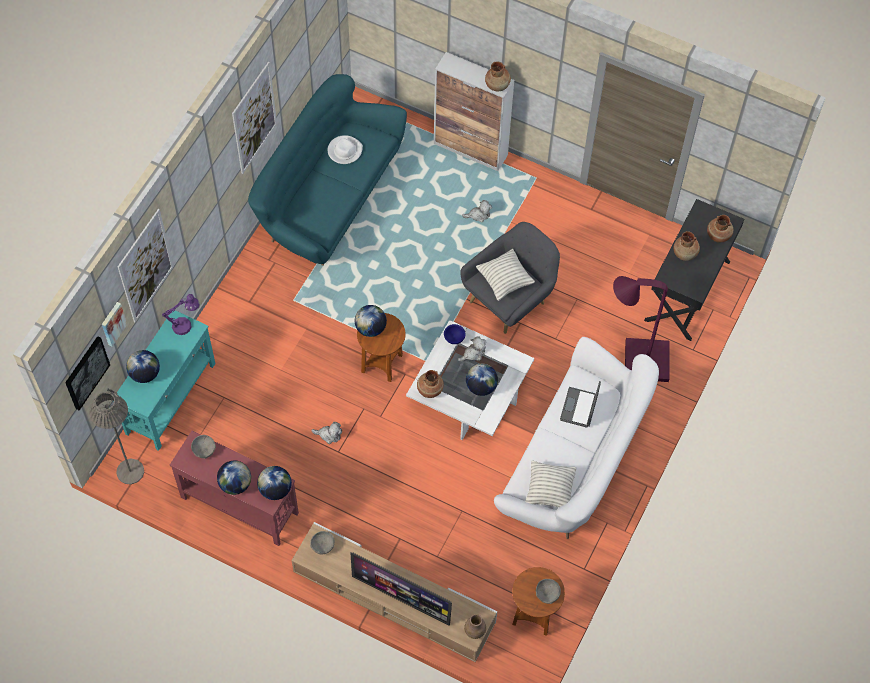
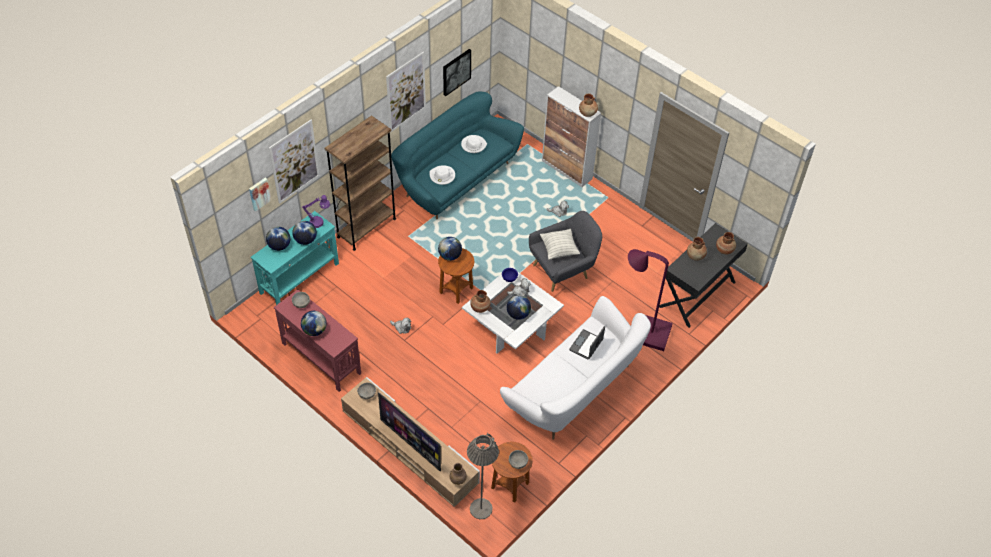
camera: 15 degrees right, 10 degrees down
(86, 372) = (230, 222): picture -> picture (456, 72)
(130, 471) = (253, 318): grey floor lamp -> grey floor lamp (481, 509)
(234, 301) = (366, 228): none -> brown bookcase
(275, 489) = (341, 341): globe -> globe (305, 240)
(318, 208) = (442, 176): none -> white hat
(549, 491) = (545, 395): pillow -> none

